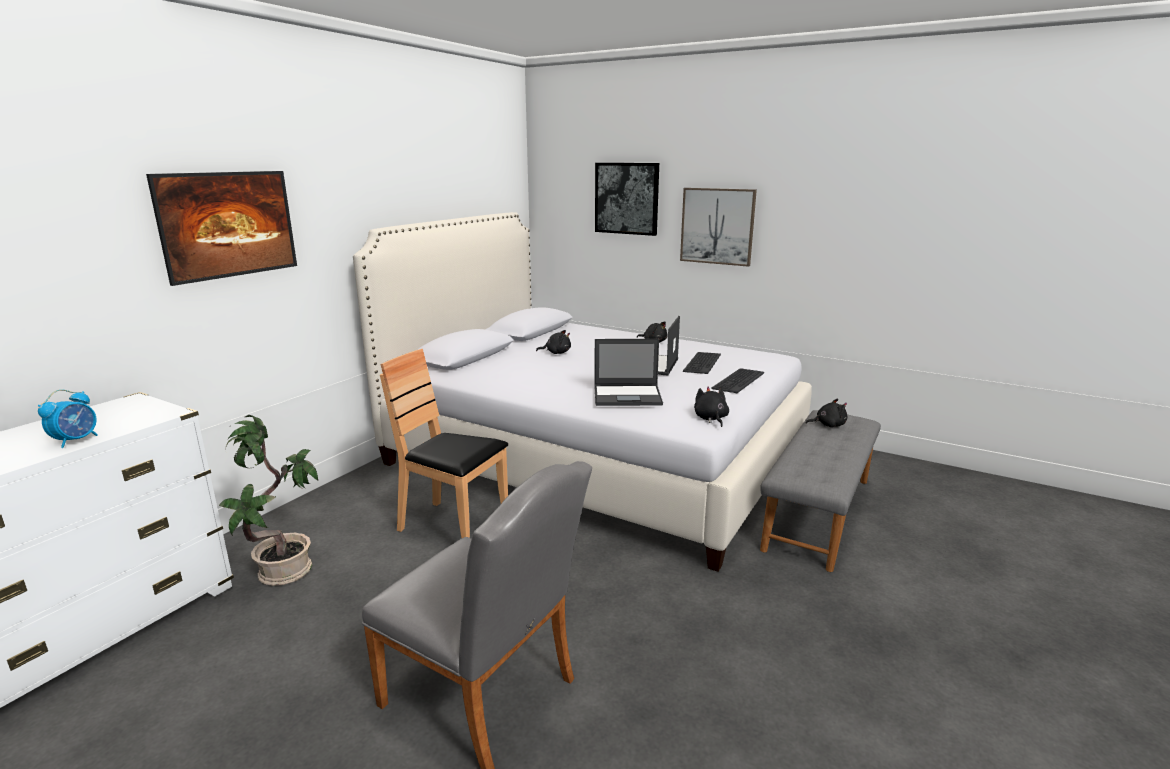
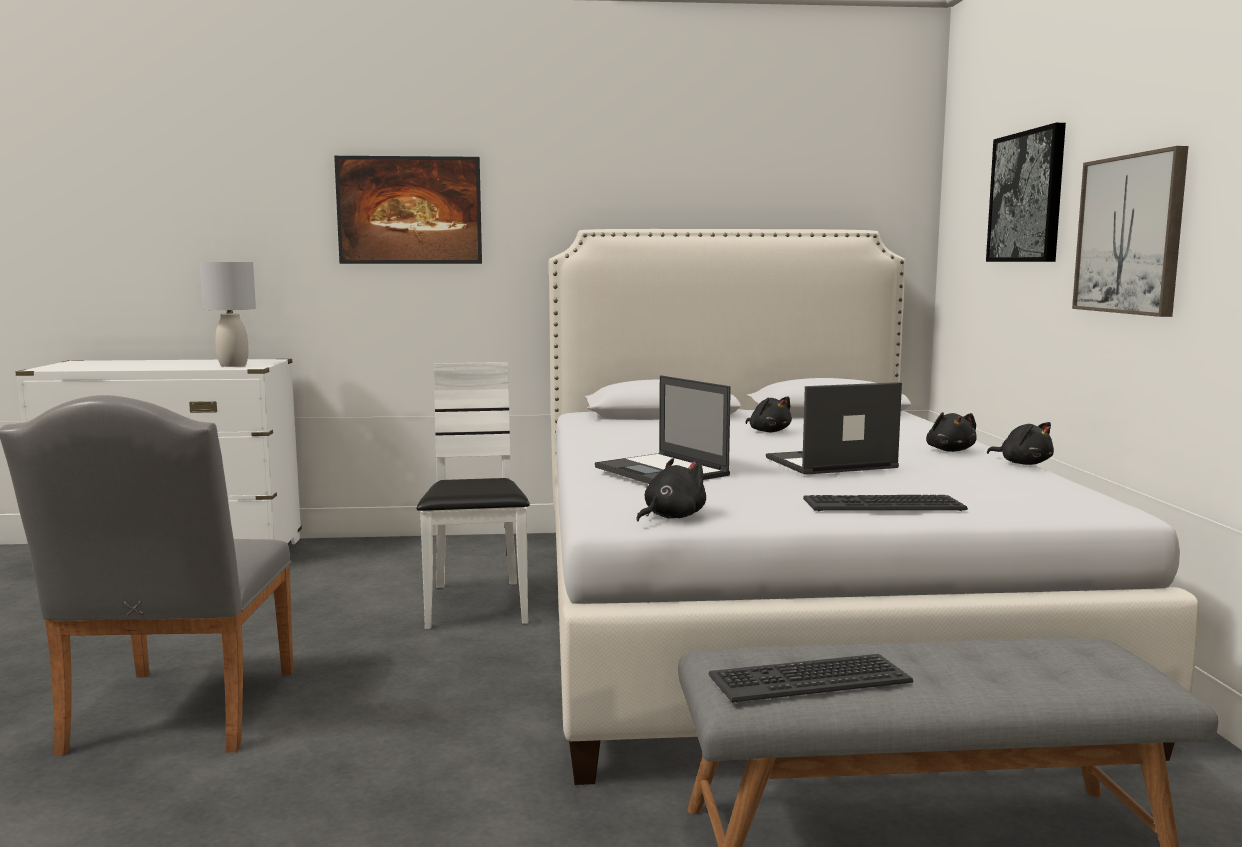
camera: 55 degrees right, 10 degrees down
(76, 440) = (175, 367): alarm clock -> none
(132, 417) = (234, 365): none -> grey table lamp
(286, 572) = (317, 574): potted plant -> none
(453, 527) = (476, 605): brown chair -> white chair
(701, 363) = (919, 480): keyboard -> keyboard (808, 679)
(828, 425) = (1032, 654): black plush toy -> black plush toy (1023, 463)

